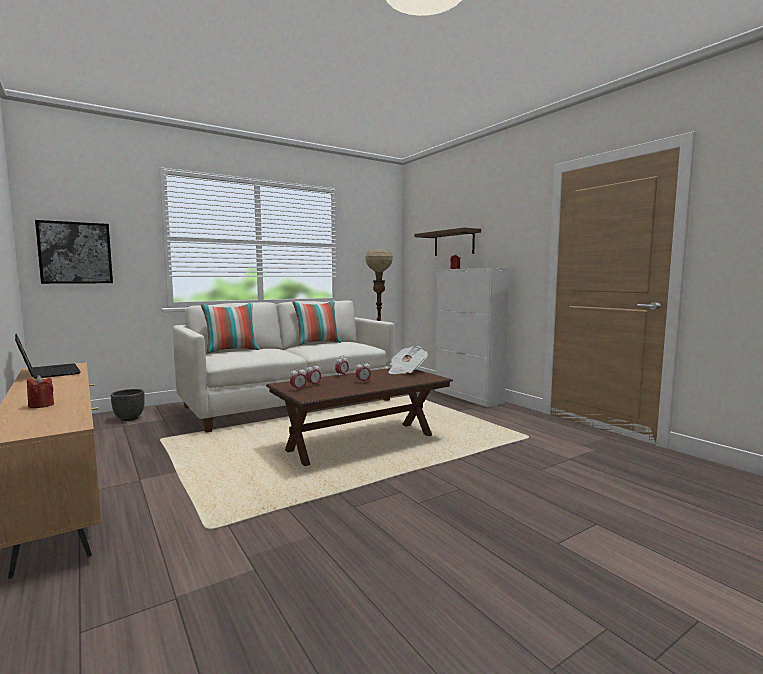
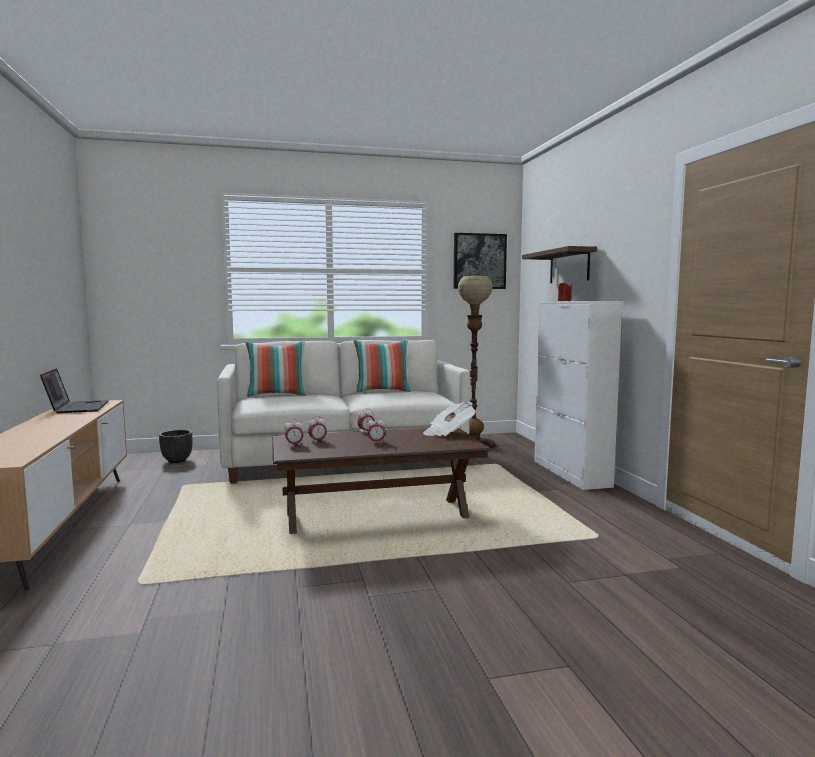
camera: 20 degrees right, 0 degrees up
(41, 405) = (20, 440): red candle -> none
(75, 253) = (138, 287): picture -> picture (479, 261)

